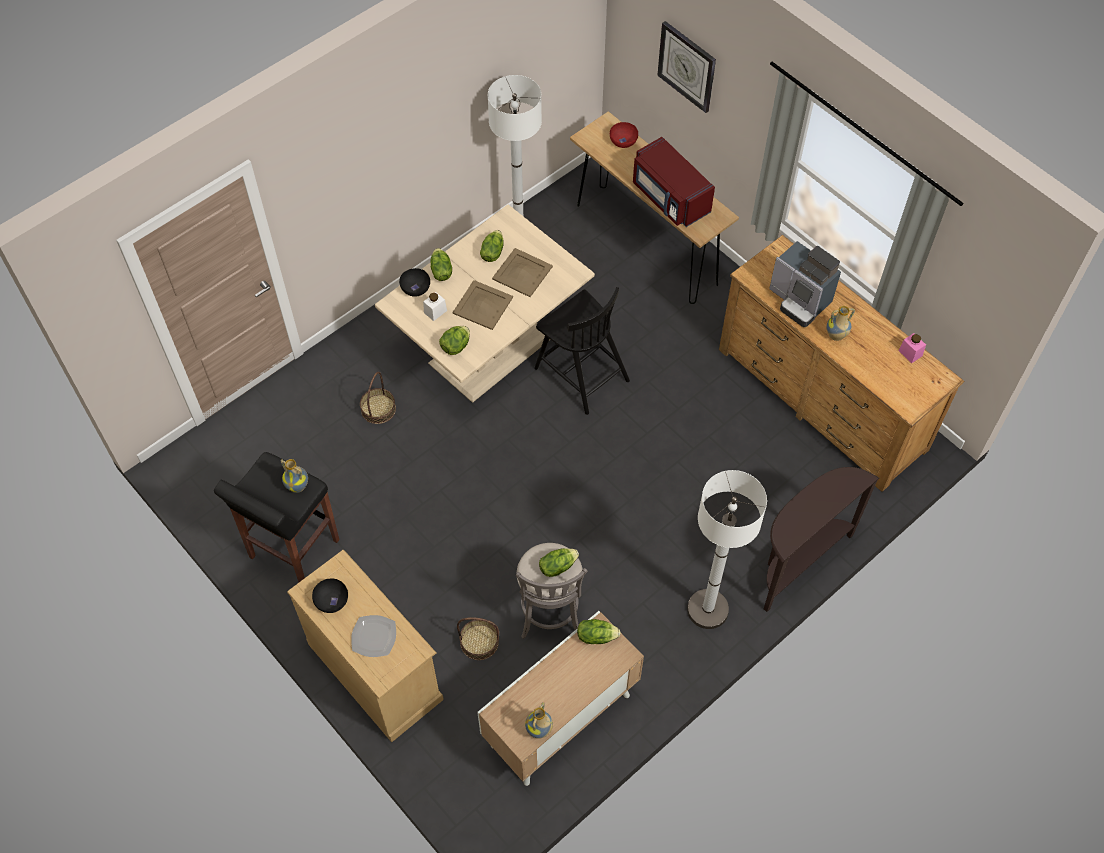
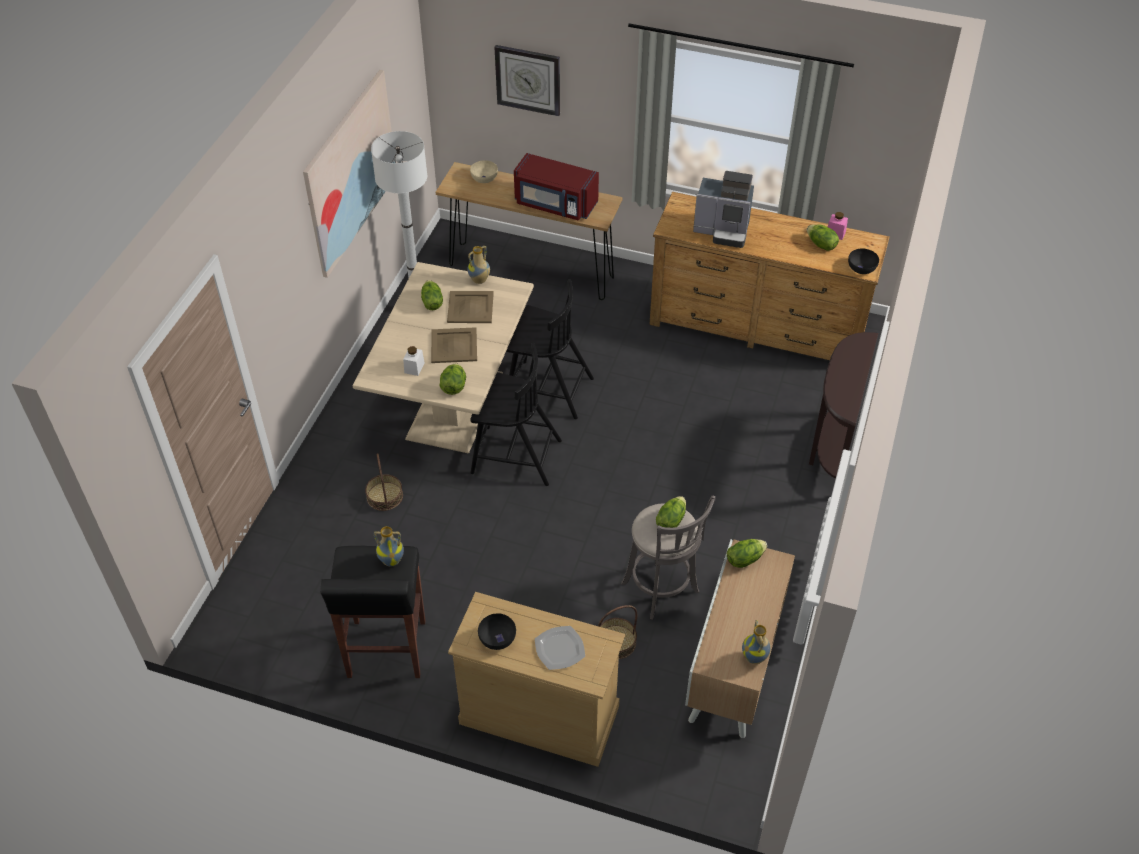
camera: 30 degrees left, 10 degrees down
(415, 289) = (382, 358): black bowl -> black bowl (861, 269)
(441, 271) = (395, 335): lettuce -> lettuce (821, 245)
(462, 102) = (350, 172): none -> picture
(509, 424) = (514, 456): none -> black chair
(623, 141) = (484, 179): red bowl -> beige bowl
(707, 609) = (788, 521): white floor lamp -> none
(836, 336) = (770, 244): vase -> vase (479, 280)

